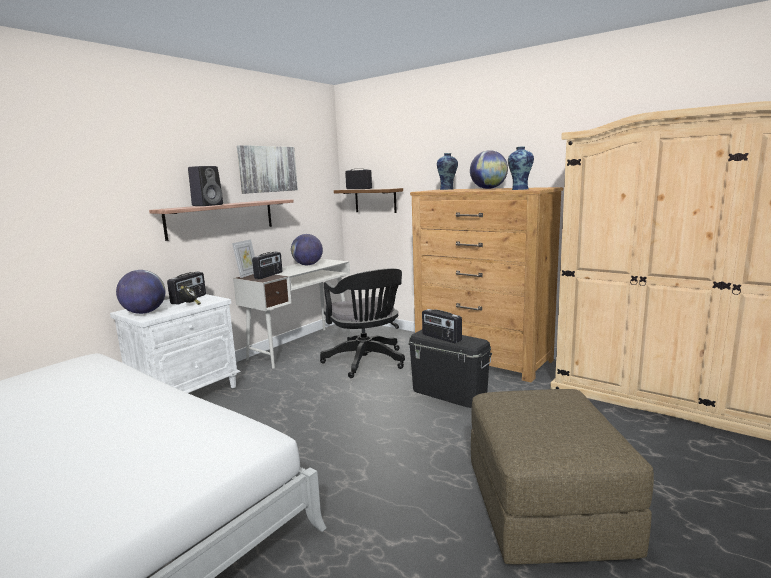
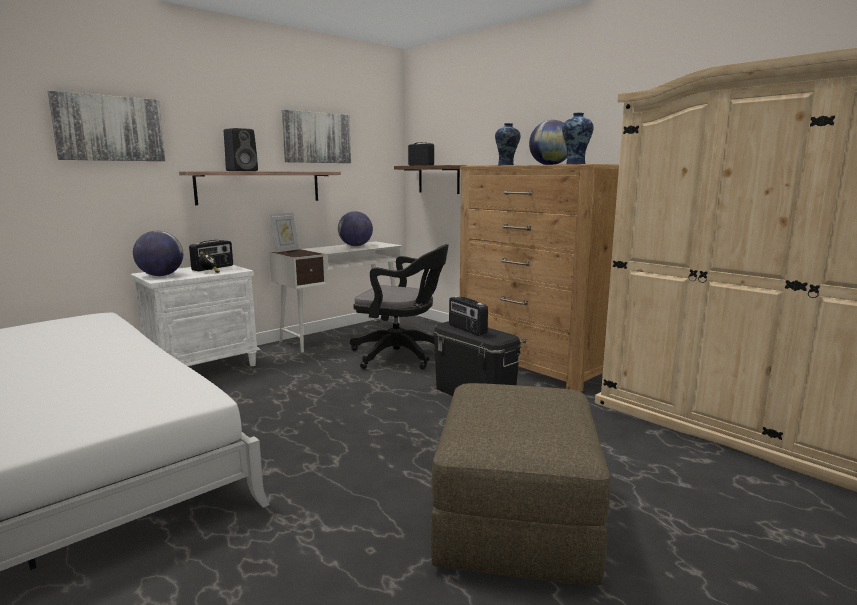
camera: 10 degrees right, 0 degrees up
(82, 173) = (109, 128): none -> picture
(269, 275) = (306, 252): radio -> none
(367, 362) = (402, 356): black office chair -> black office chair turned 60 degrees counterclockwise

